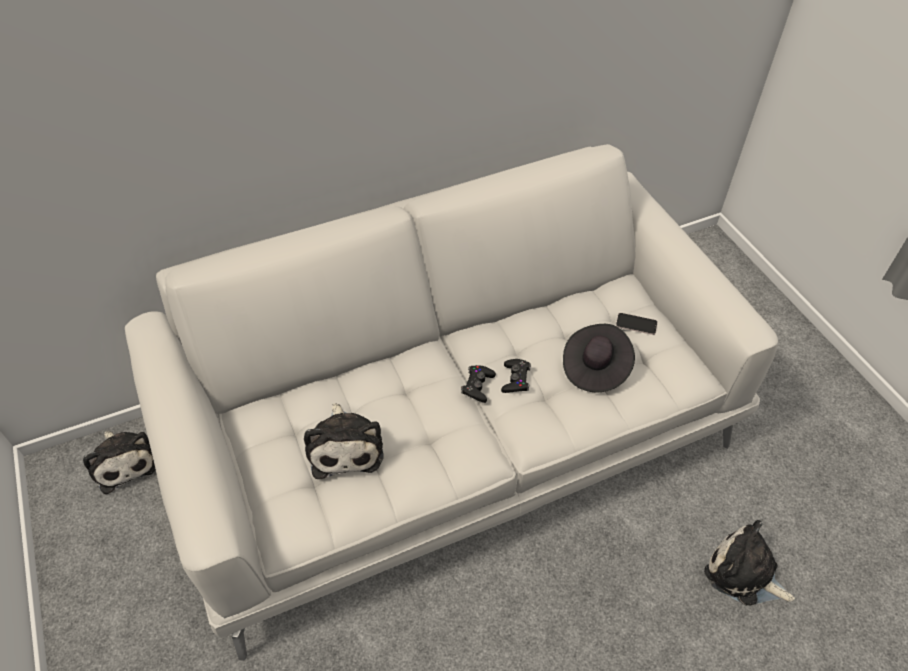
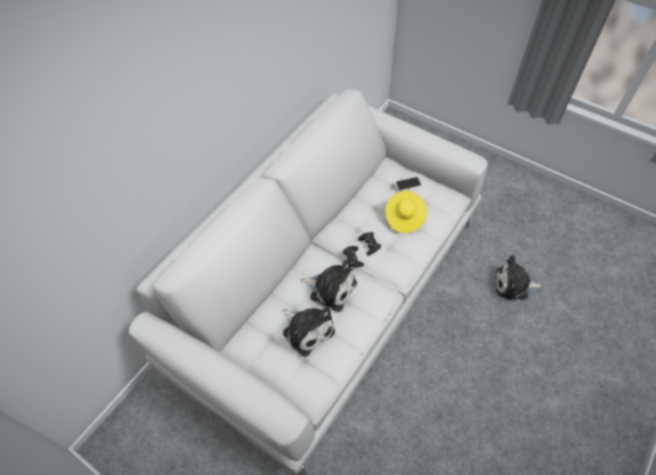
camera: 30 degrees left, 5 degrees up
(124, 461) = (148, 415): plush toy -> plush toy (330, 289)
(595, 368) = (404, 218): black hat -> yellow hat

